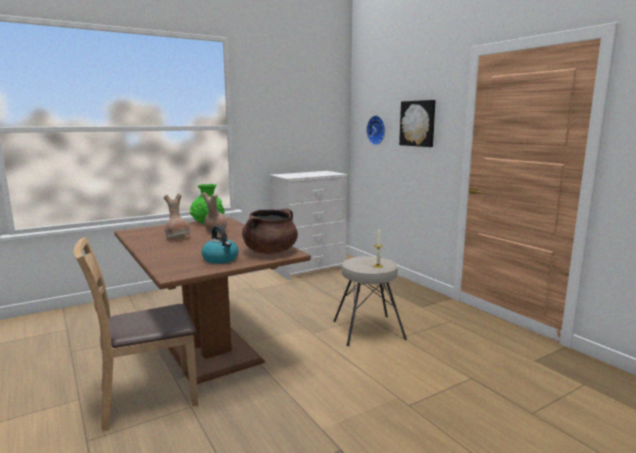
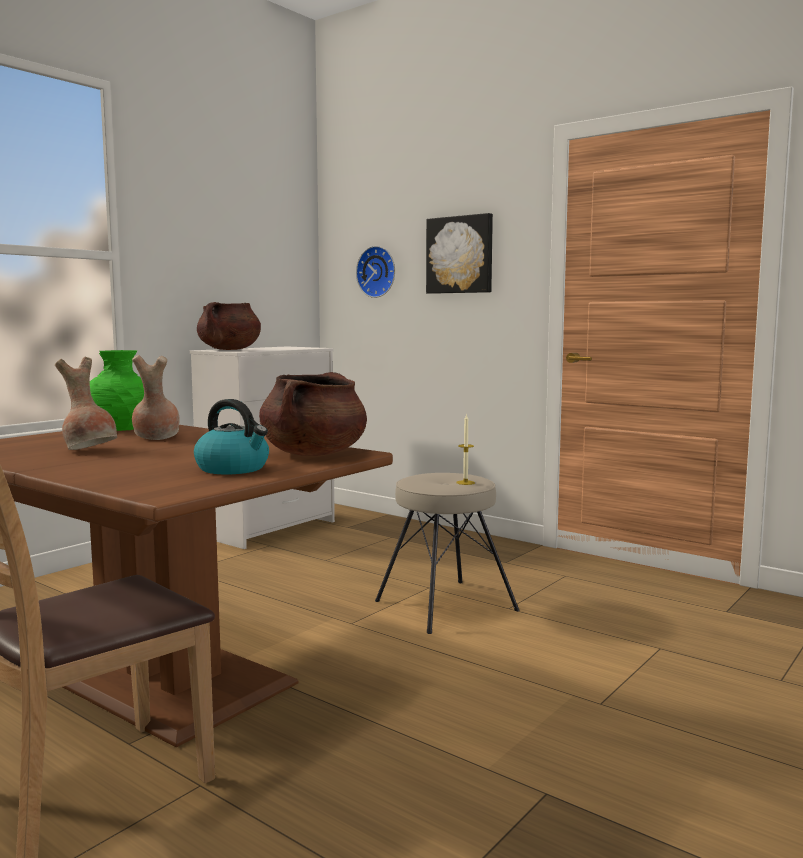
camera: 20 degrees left, 5 degrees down
(288, 175) = (229, 349): none -> brown cooking pot

